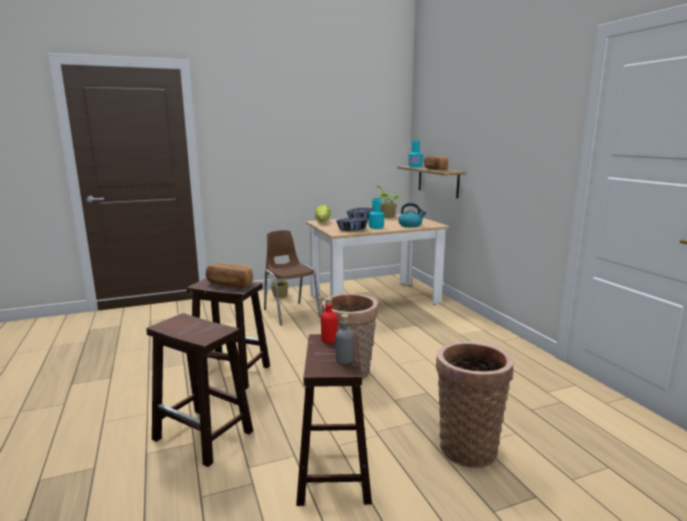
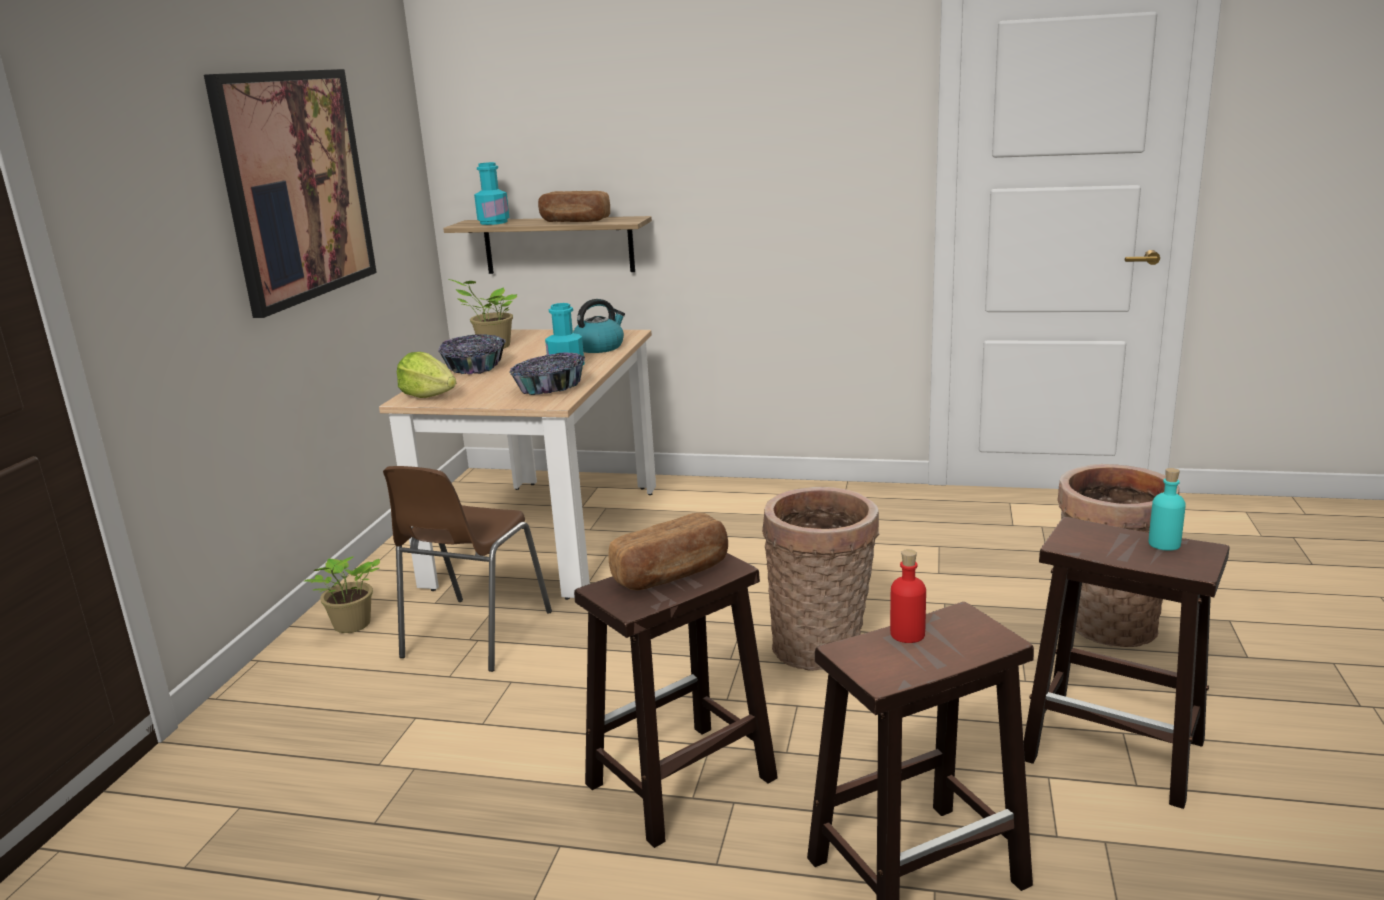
camera: 55 degrees left, 5 degrees up
(291, 312) = (473, 636): brown chair -> brown chair turned 75 degrees counterclockwise
(317, 139) = (296, 186): none -> picture
(329, 339) = (1077, 538): red bottle -> red bottle (907, 634)
(344, 359) = (1164, 544): grey bottle -> turquoise bottle

